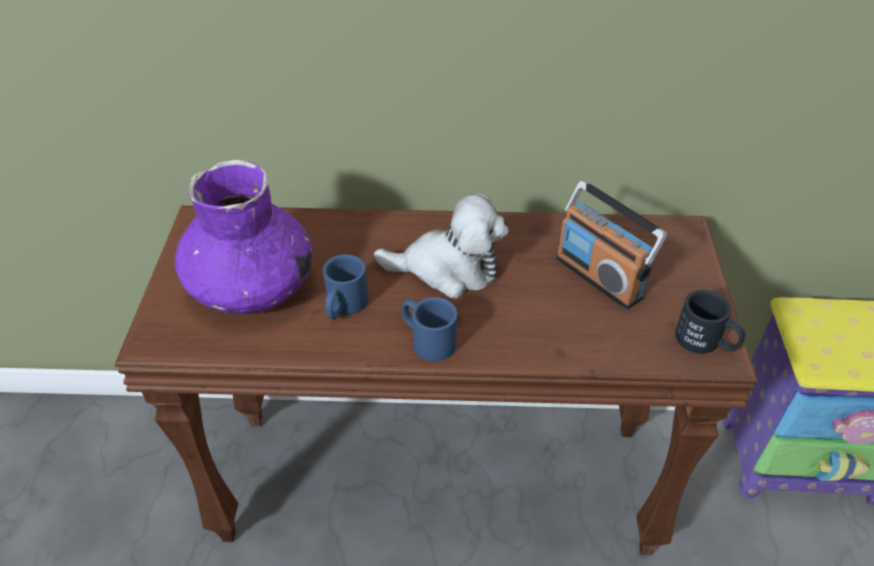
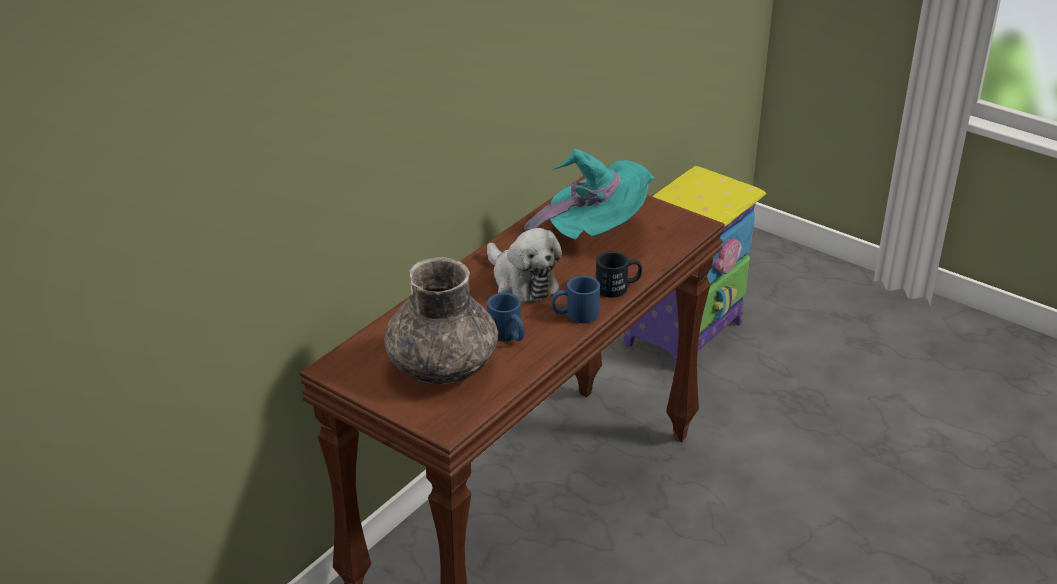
camera: 55 degrees left, 10 degrees down
(251, 287) = (442, 367): purple vase -> grey vase
(448, 269) = (522, 281): plush toy -> plush toy turned 105 degrees clockwise
(599, 277) = (595, 232): radio -> turquoise hat
(706, 342) = (683, 224): black mug -> black mug (618, 287)

